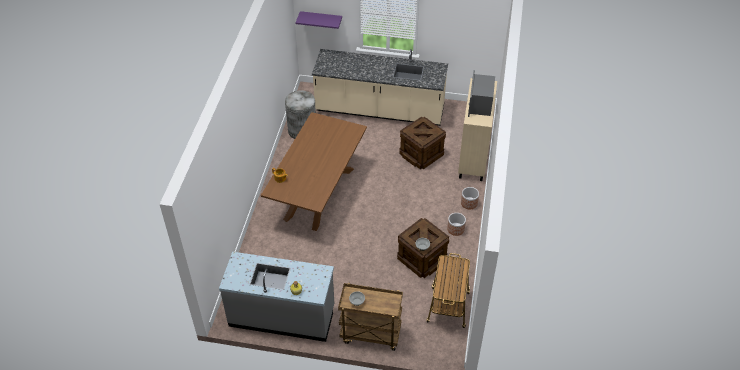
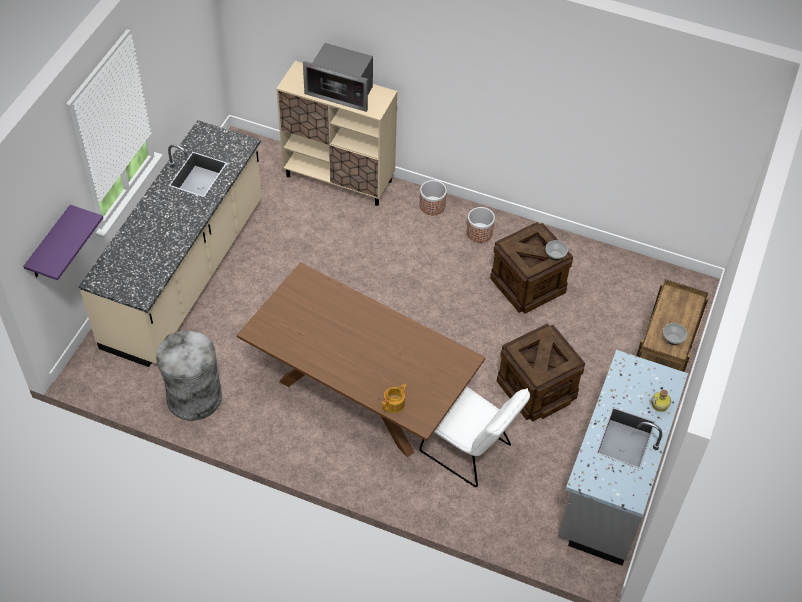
camera: 80 degrees left, 5 degrees up
(292, 246) = (470, 451): none -> white chair
(421, 154) = (311, 240): crate -> crate (537, 389)
(448, 308) = (622, 274): cart -> none

